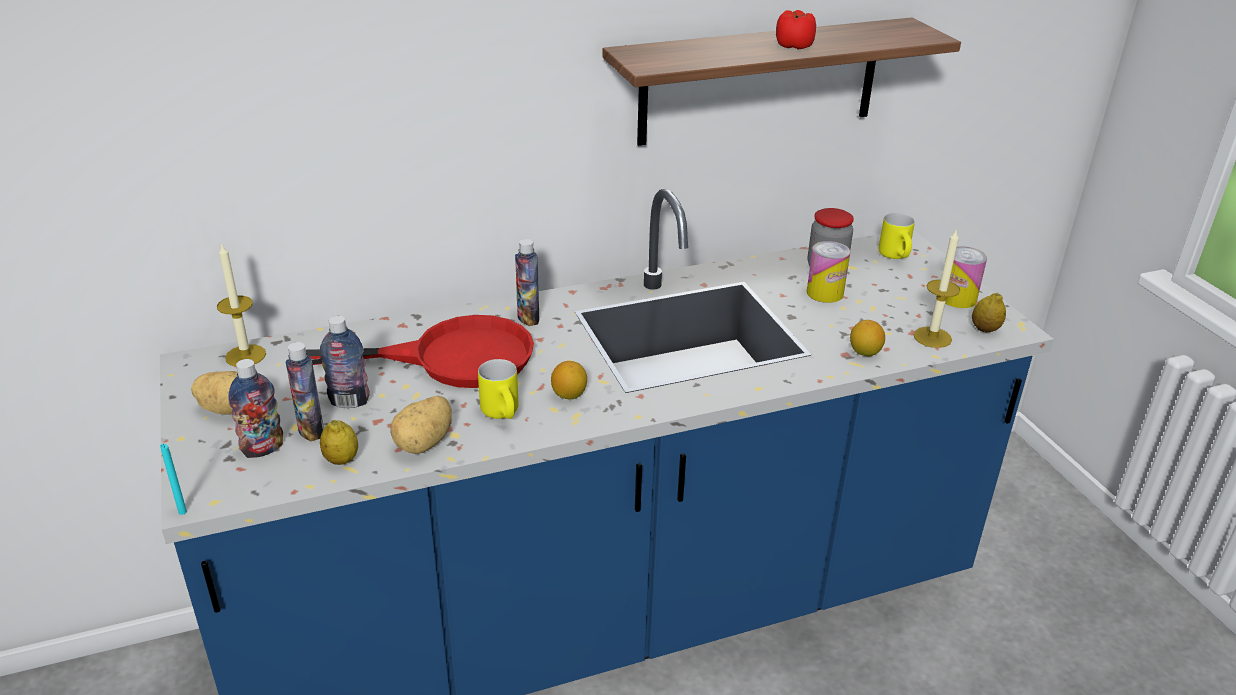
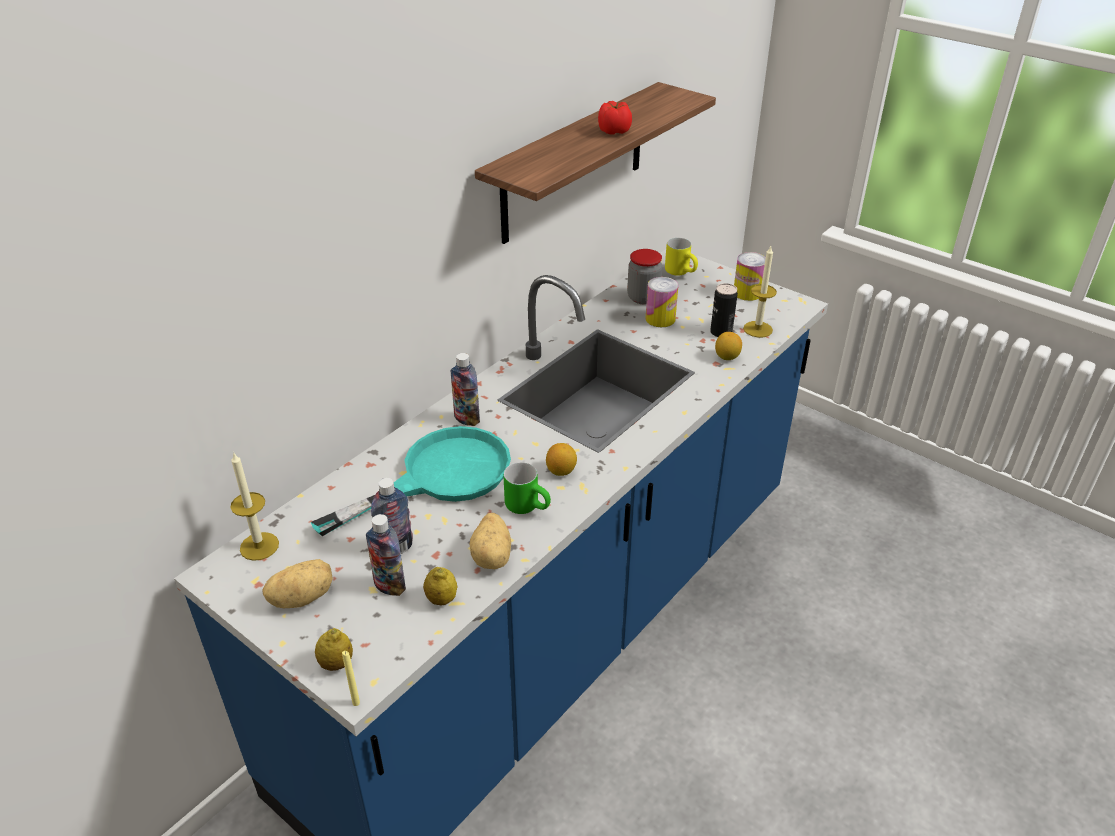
camera: 30 degrees left, 5 degrees up
(182, 512) = (356, 703): turquoise candle -> yellow candle
(263, 448) = (366, 619): bottle -> none
(450, 357) = (439, 477): red frying pan -> turquoise frying pan
(505, 414) = (529, 506): yellow mug -> green mug
(883, 327) = (721, 332): none -> can
(985, 329) = (783, 311): lemon -> lemon (336, 663)

